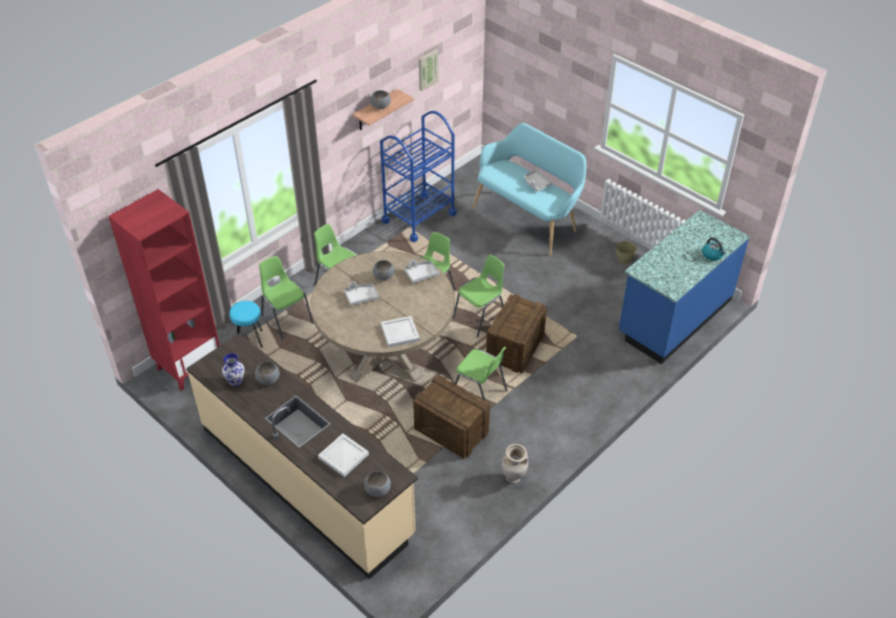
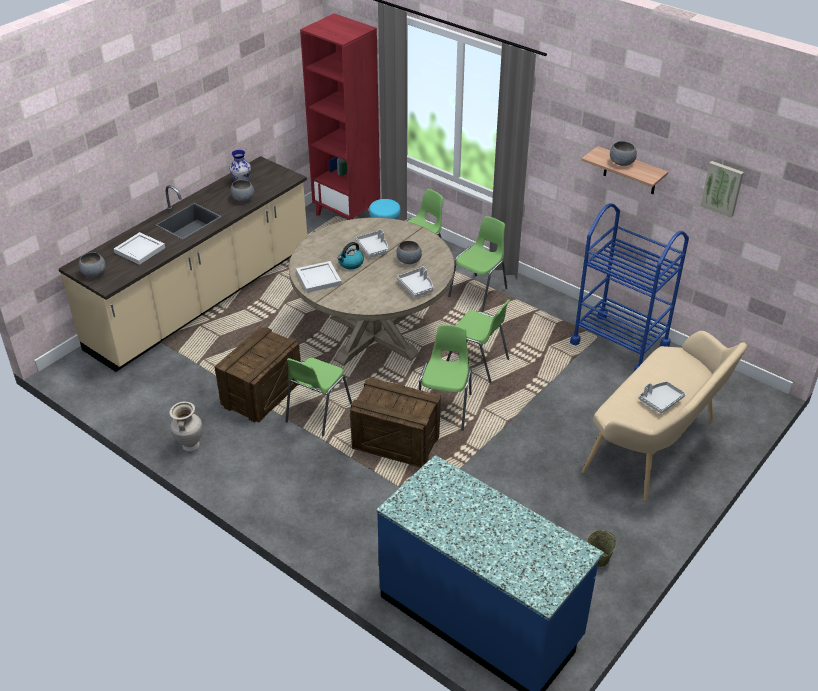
camera: 85 degrees right, 5 degrees down
(480, 317) = (445, 408): green chair -> green chair turned 120 degrees counterclockwise
(528, 218) = (656, 448): turquoise bench -> beige bench
(712, 255) = (487, 561): kettle -> kettle (350, 264)

